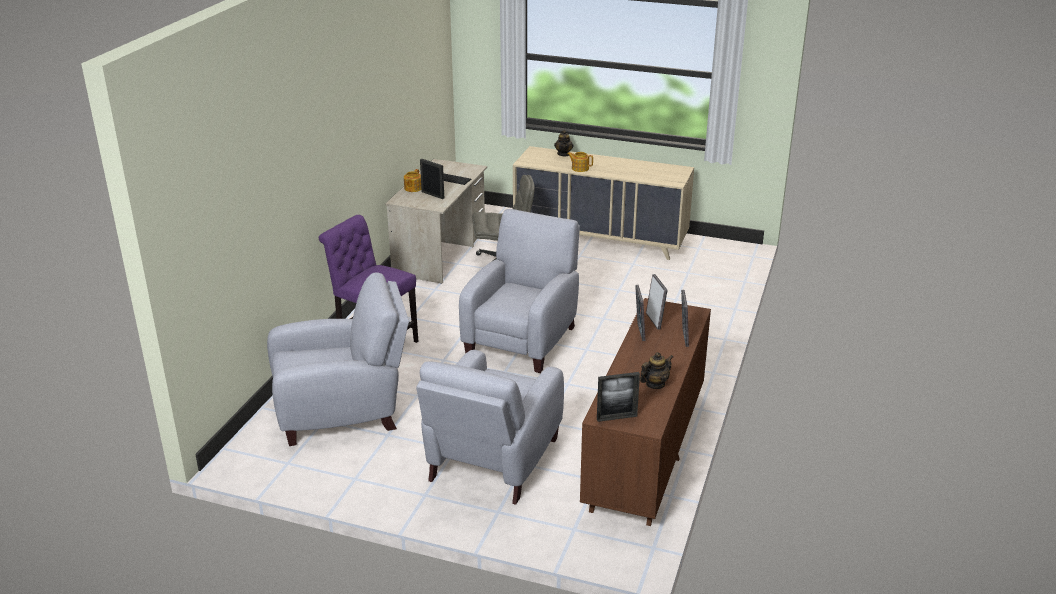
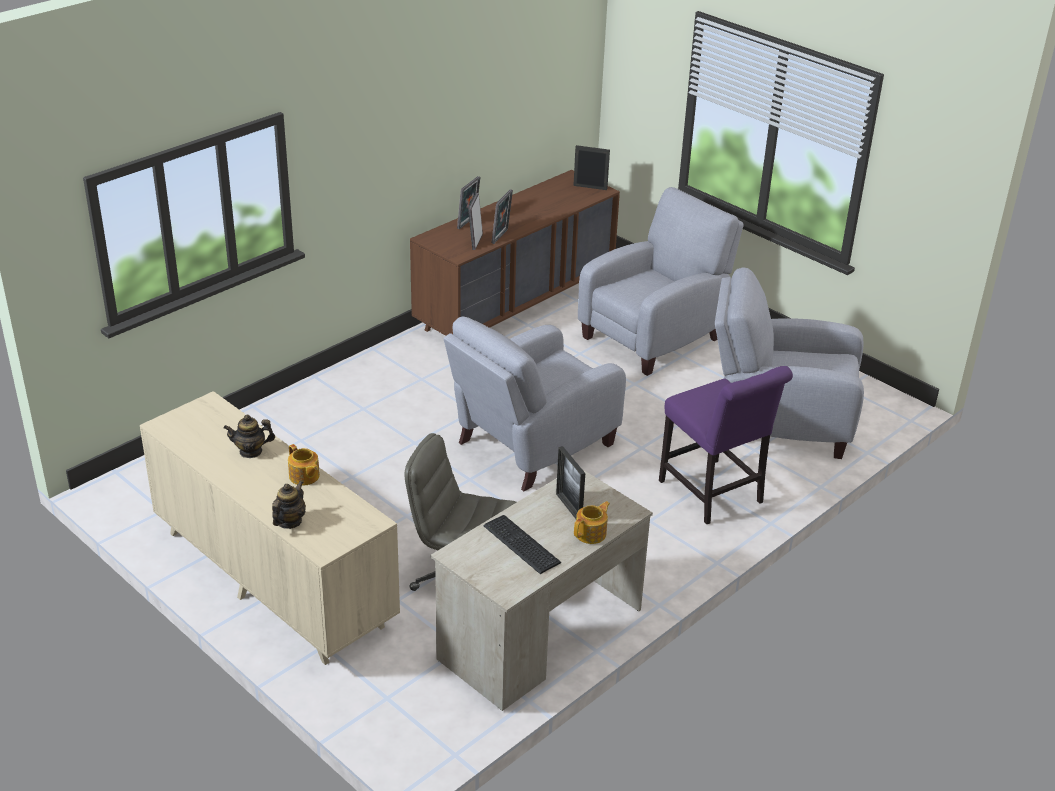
camera: 155 degrees left, 5 degrees up
(655, 384) = (536, 198): teapot -> teapot (251, 451)

